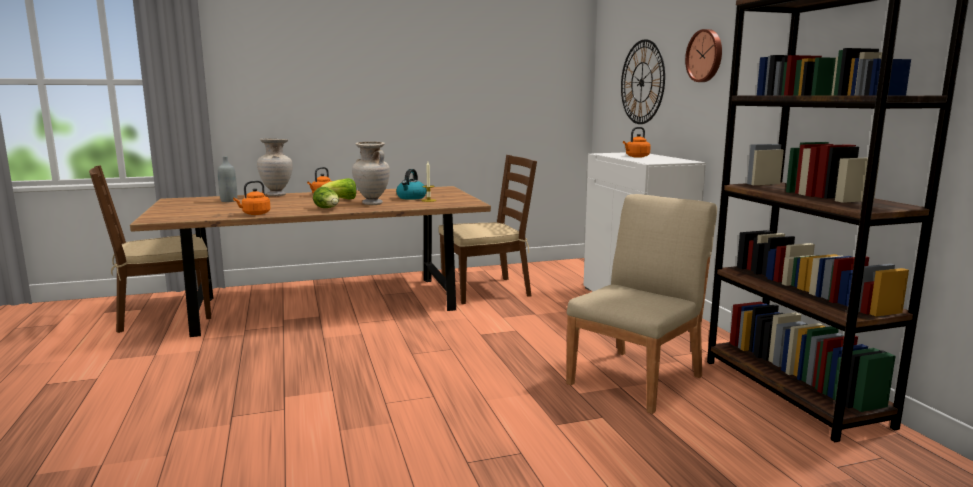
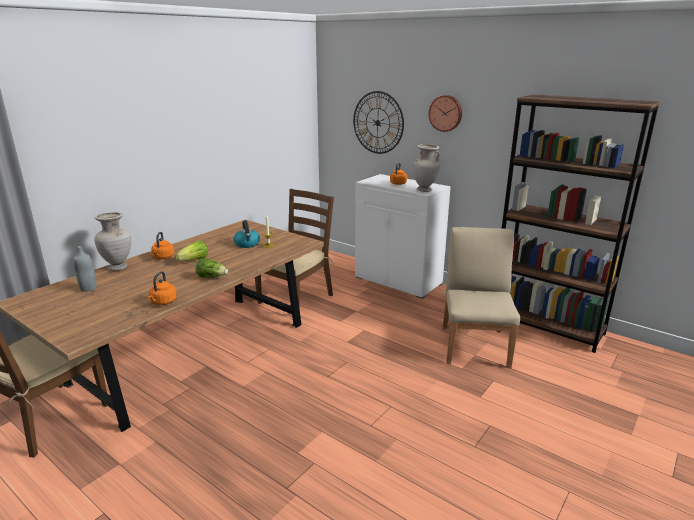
camera: 35 degrees left, 10 degrees up
(372, 204) = (234, 261): beige vase -> beige vase (424, 190)

